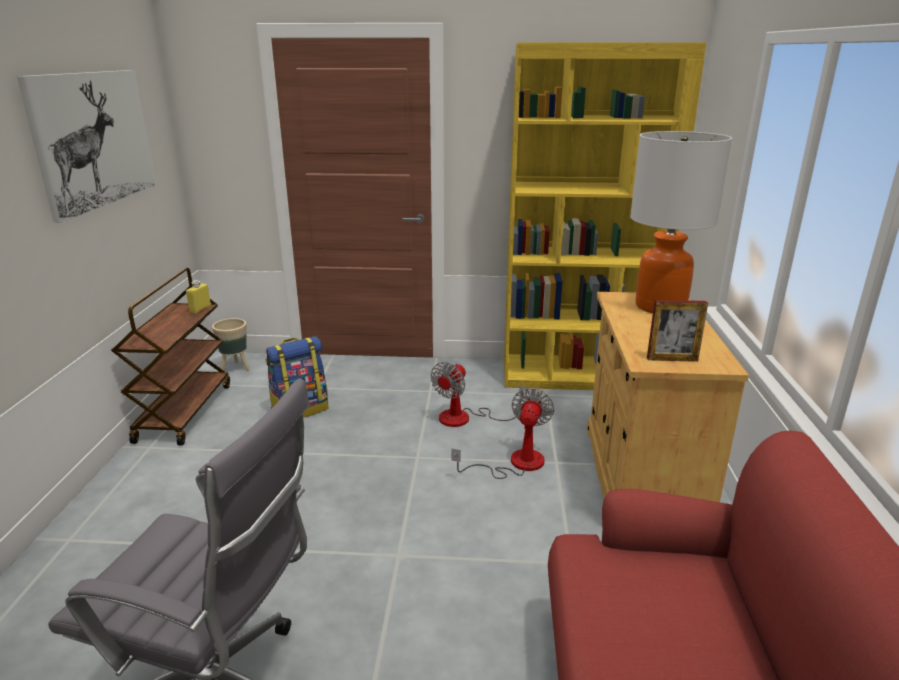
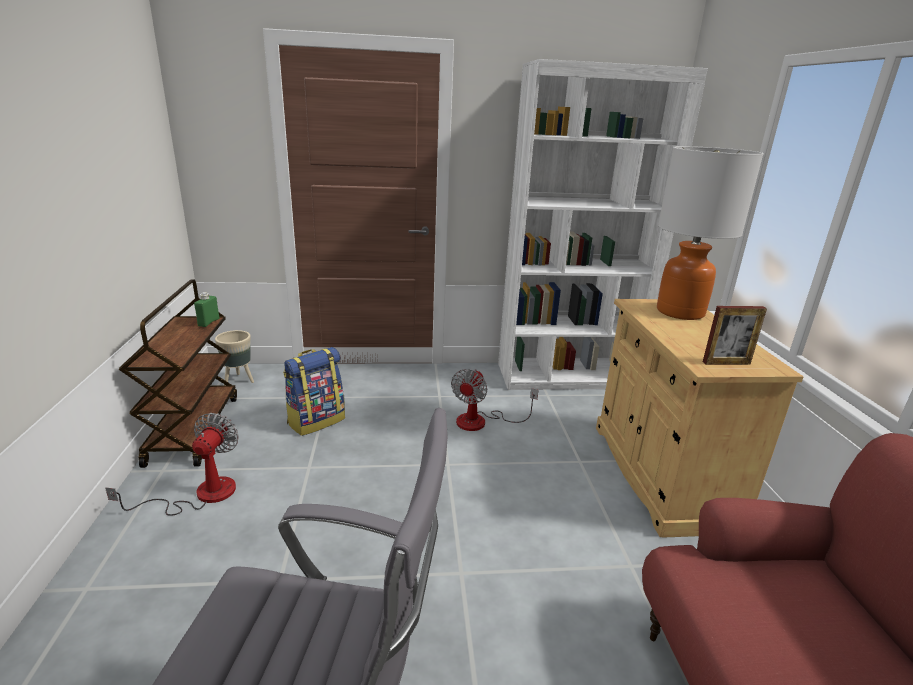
camera: 10 degrees left, 0 degrees up
(94, 139) = (95, 137): picture -> none
(200, 309) = (208, 322): yellow bottle -> green bottle
(515, 463) = (543, 465): fan -> fan (201, 495)
(576, 376) = (567, 376): yellow bookcase -> white bookcase

